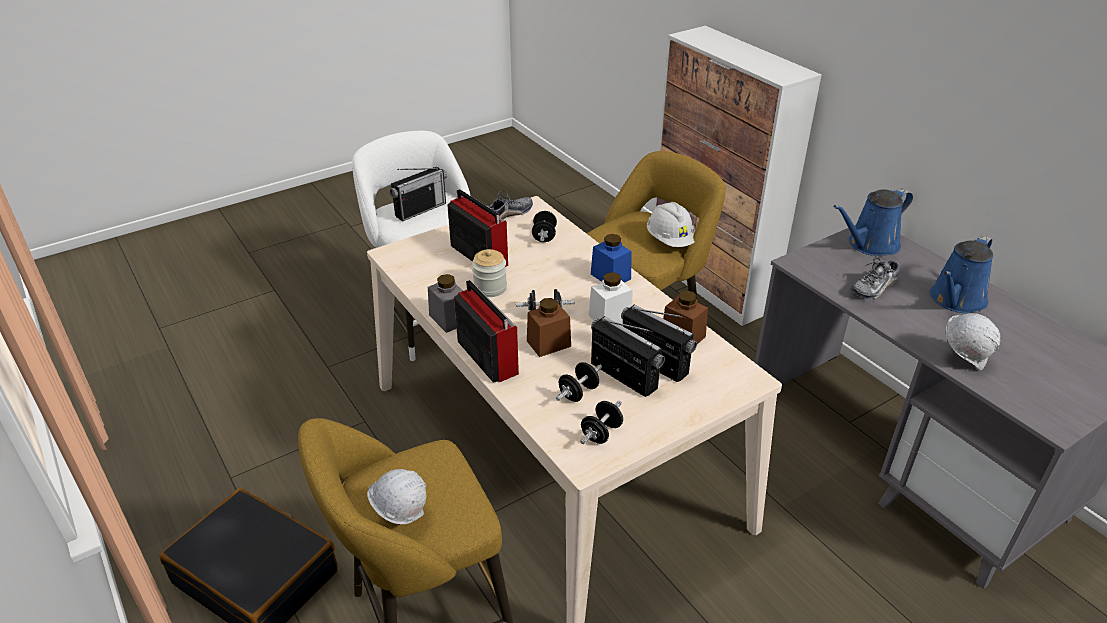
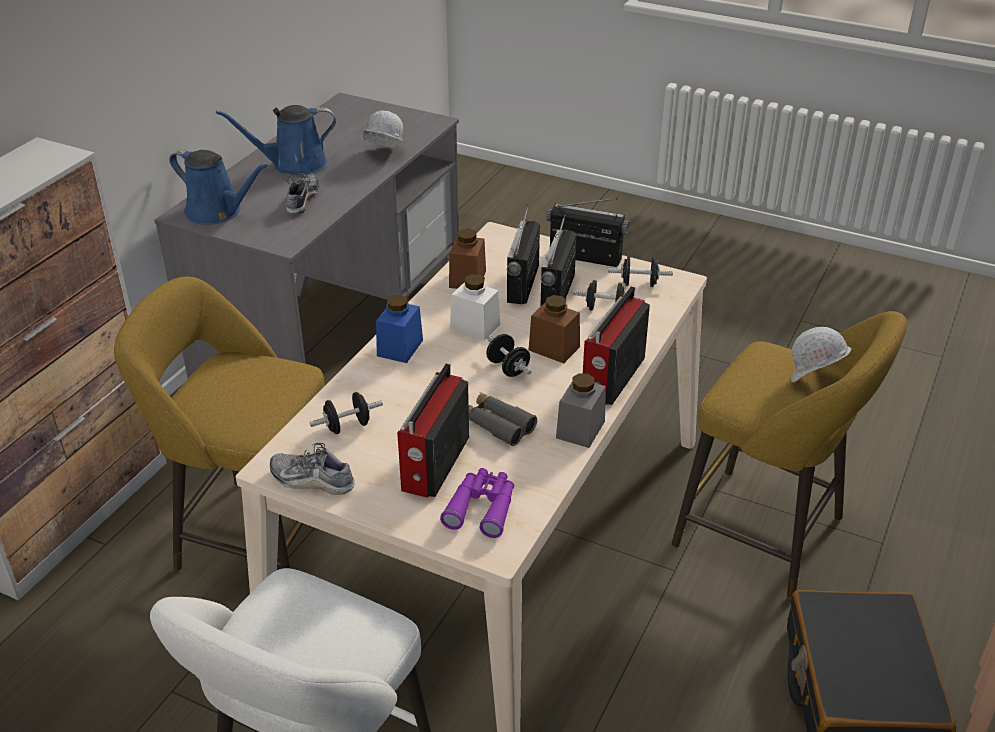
camera: 120 degrees left, 0 degrees up
(420, 210) = (300, 644): radio -> radio (585, 257)
(425, 259) = (482, 507): none -> purple binoculars
(490, 288) = (496, 424): jar -> grey binoculars
(670, 240) = (242, 366): white hard hat -> none
(874, 287) = (302, 200): shoe -> shoe turned 105 degrees counterclockwise
(955, 300) = (294, 164): blue watering can -> blue watering can turned 150 degrees clockwise

